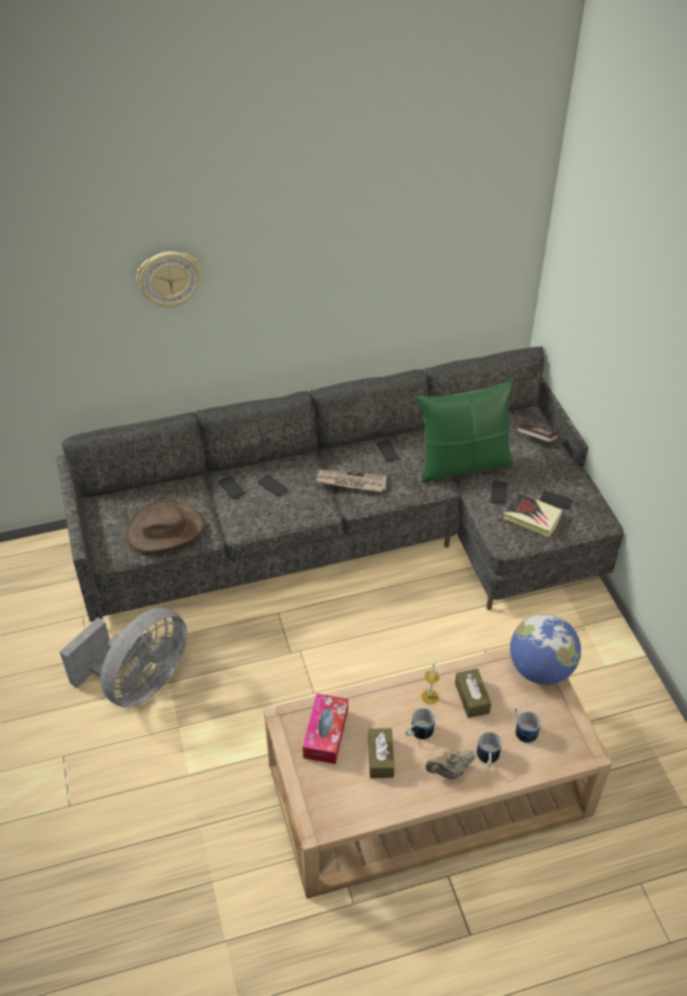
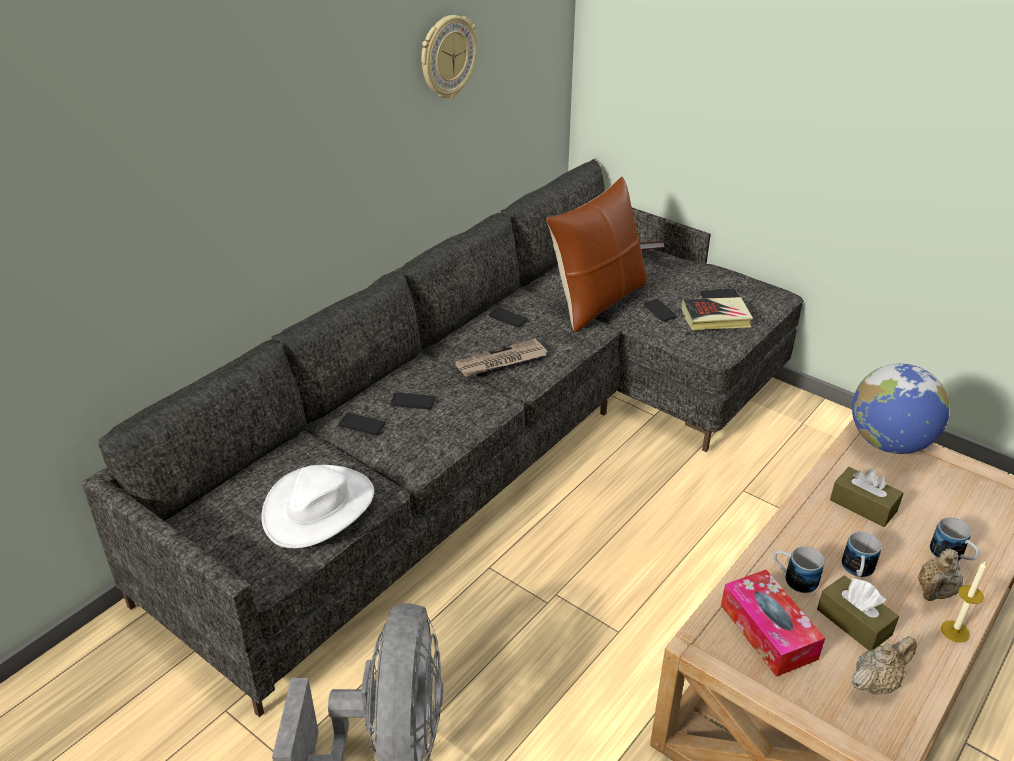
camera: 35 degrees left, 10 degrees down
(164, 529) = (319, 507): brown hat -> white hat
(169, 278) = (205, 124): wall clock -> wall clock (447, 57)
(353, 794) = (876, 682): none -> beige teapot
(430, 697) = (823, 527): candle -> candle (955, 631)
(463, 464) = (597, 301): green pillow -> brown pillow
(523, 729) = (944, 508): mug -> mug (793, 578)

